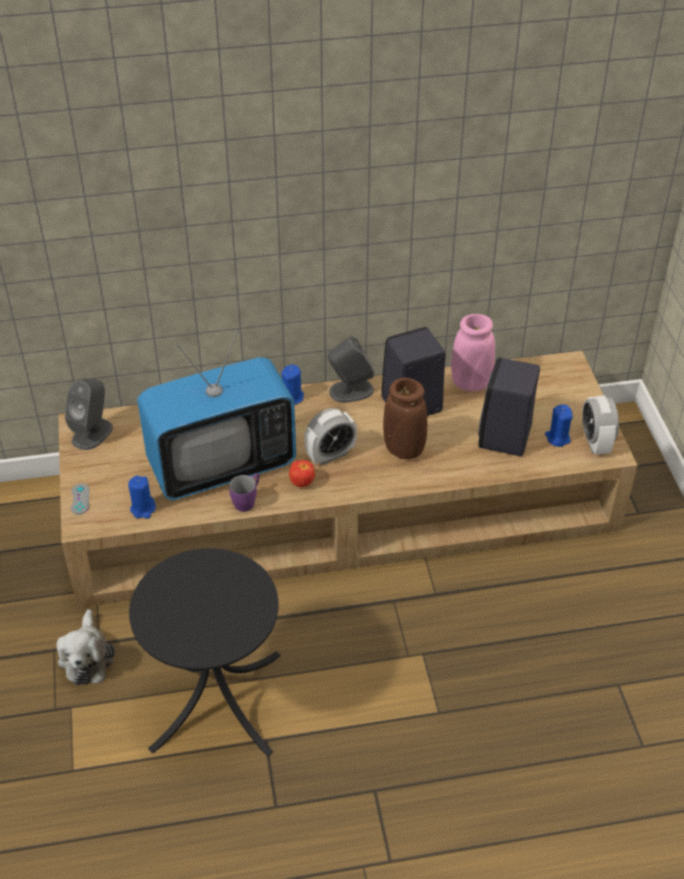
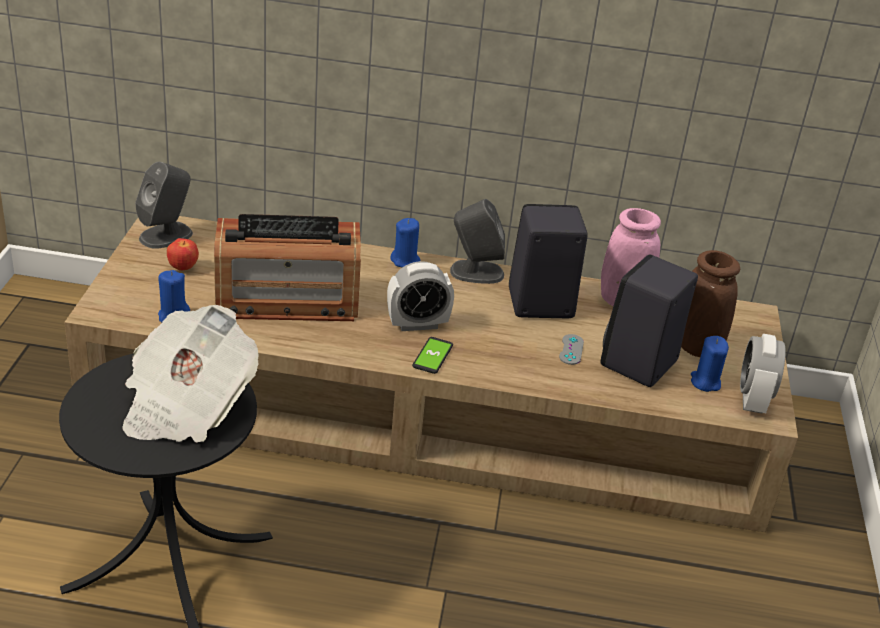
camera: 15 degrees right, 10 degrees down
(80, 499) = (112, 288): grey game controller -> grey game controller (571, 349)
(87, 657) = (53, 471): plush toy -> none
(221, 596) = (186, 405): none -> newspaper
(222, 465) = (287, 300): television -> radio
(247, 501) = (295, 341): purple mug -> none
(302, 483) = (368, 341): apple -> apple (183, 268)
(355, 480) = (433, 356): none -> phone
(403, 449) = (507, 342): brown vase -> brown vase (696, 347)

